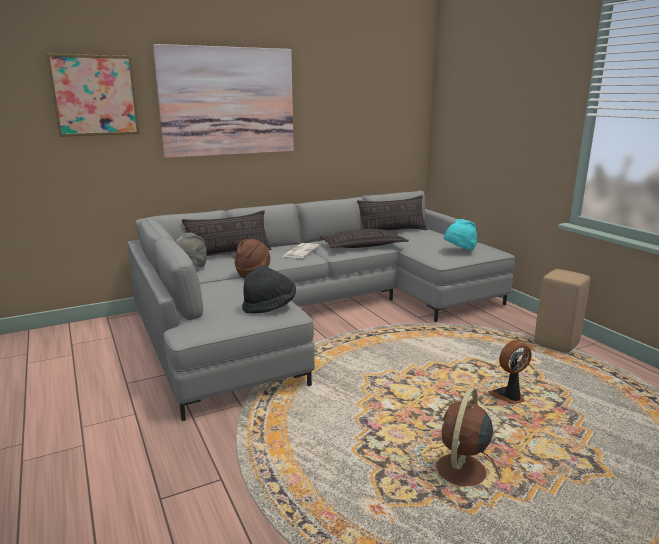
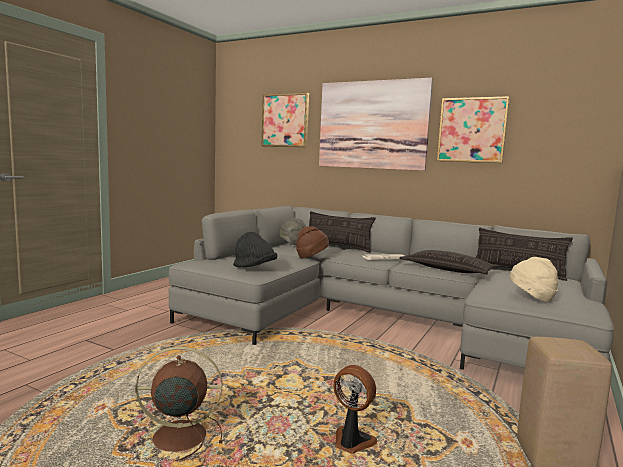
camera: 55 degrees right, 10 degrees down
(329, 106) = (472, 130): none -> picture
(459, 251) = (531, 298): turquoise hat -> beige hat

